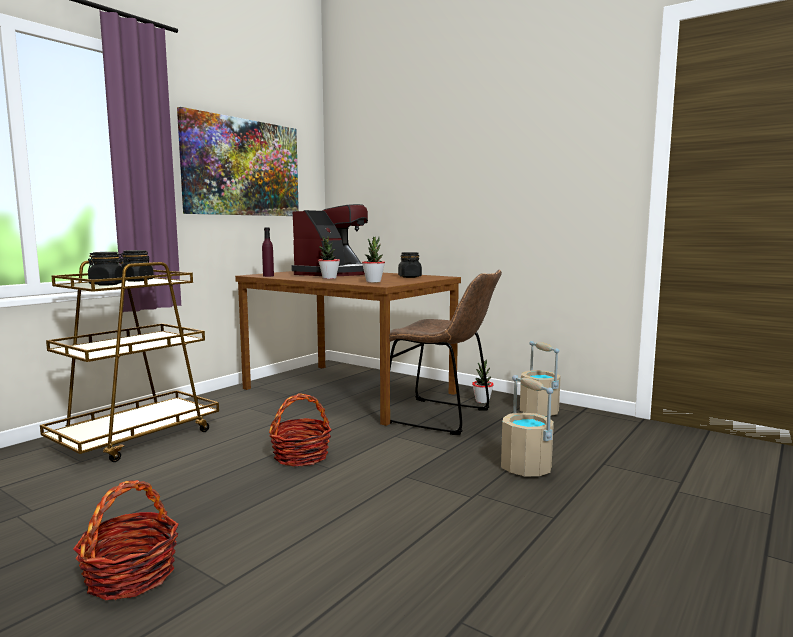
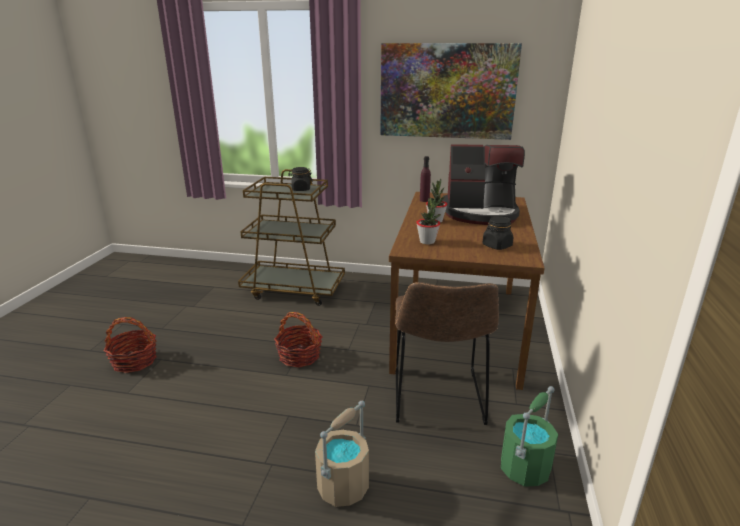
camera: 65 degrees right, 15 degrees up
(108, 284) = (272, 191): black jar -> none
(482, 401) = (515, 414): potted plant -> none
(539, 411) = (524, 469): beige bucket -> green bucket

